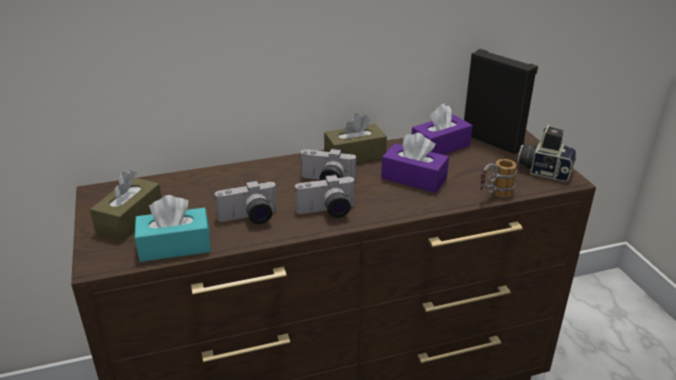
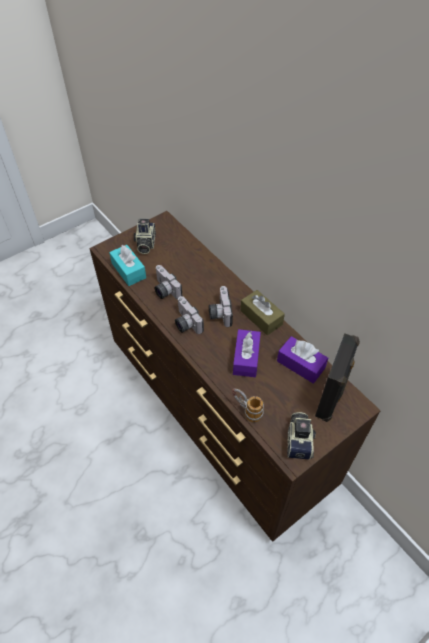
camera: 70 degrees right, 20 degrees up
(130, 219) = (145, 244): brown tissue box -> camera

